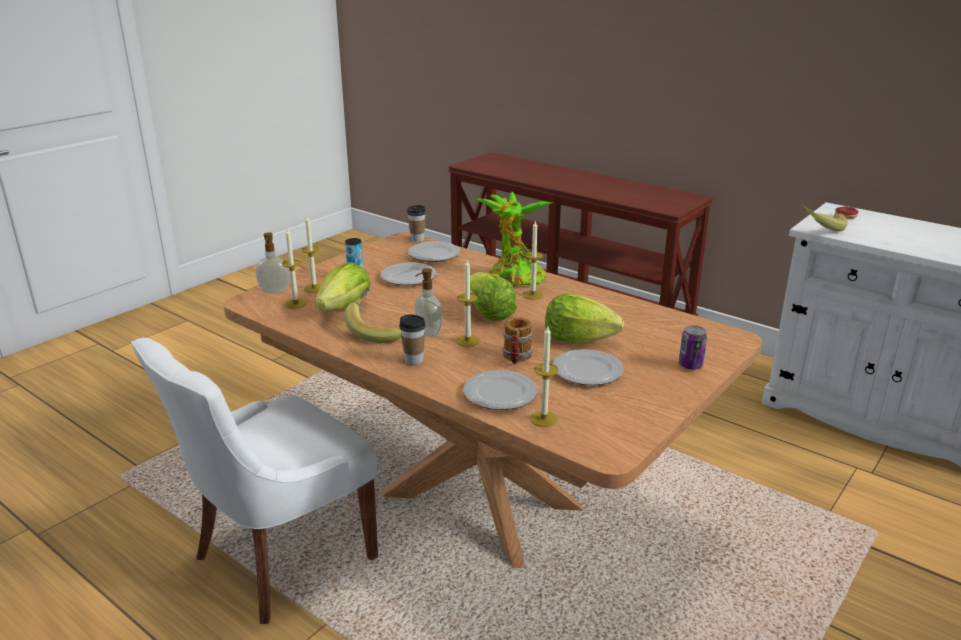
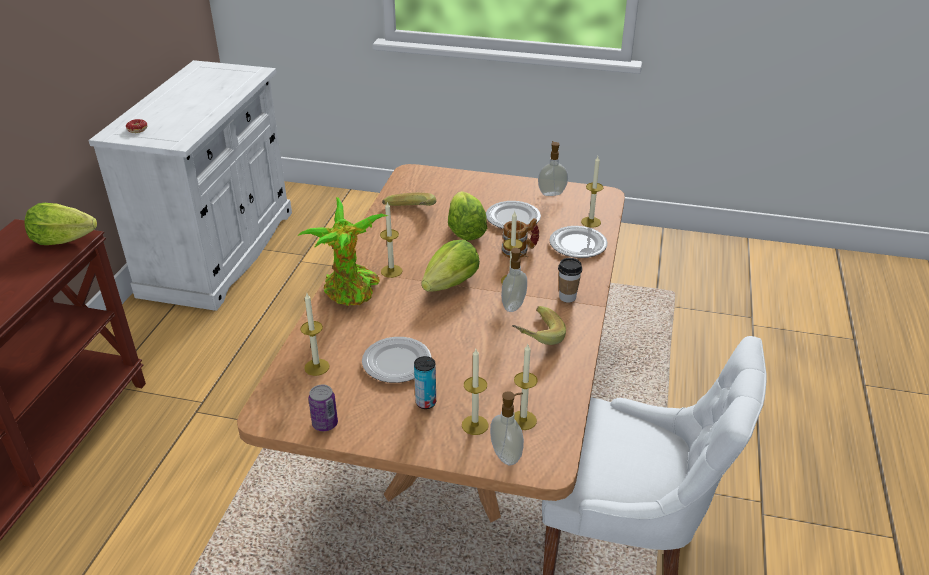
camera: 115 degrees left, 10 degrees up
(344, 308) = (505, 378): lettuce -> lettuce (63, 240)
(417, 239) = (265, 401): cup -> none
(434, 255) = (317, 367): plate -> candle
(636, 413) = (551, 193): none -> soap dispenser
(690, 365) = (469, 183): can -> can (325, 424)
(820, 227) = (176, 139): banana -> banana (409, 214)

